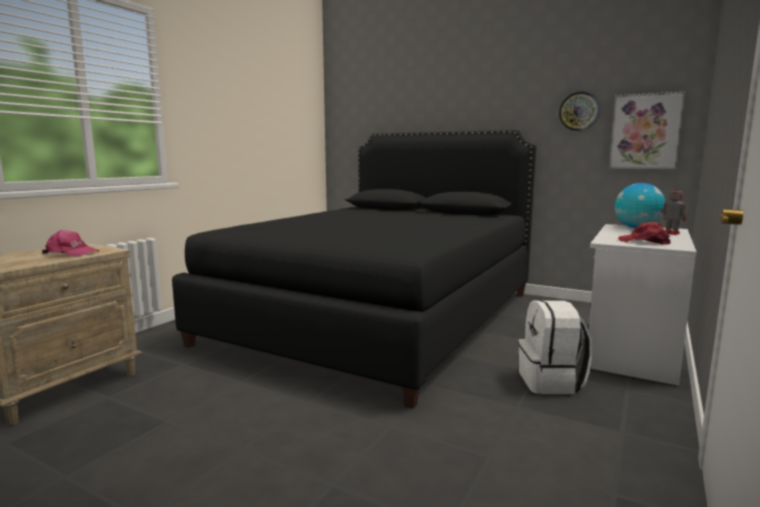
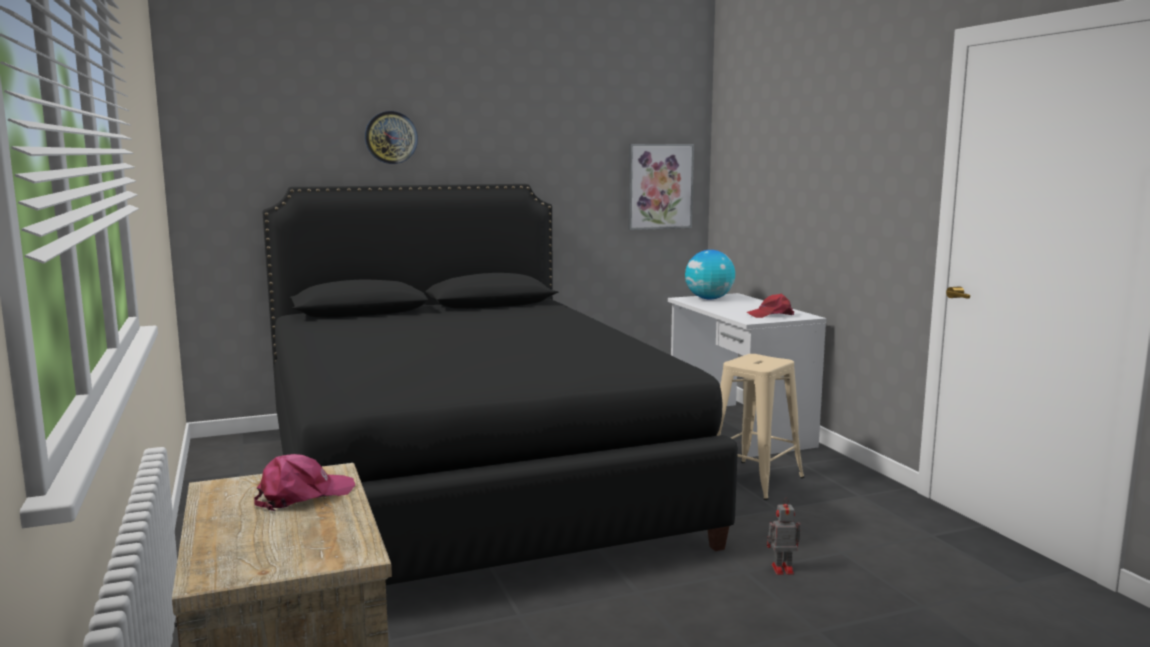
camera: 50 degrees left, 0 degrees up
(551, 382) = (754, 480): white backpack -> beige stool
(579, 111) = (592, 161): wall clock -> wall clock (391, 137)
(670, 233) = (749, 301): toy robot -> toy robot (781, 569)

